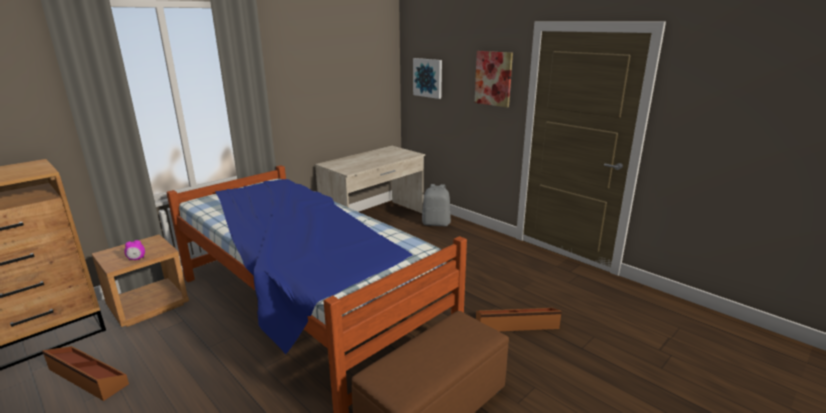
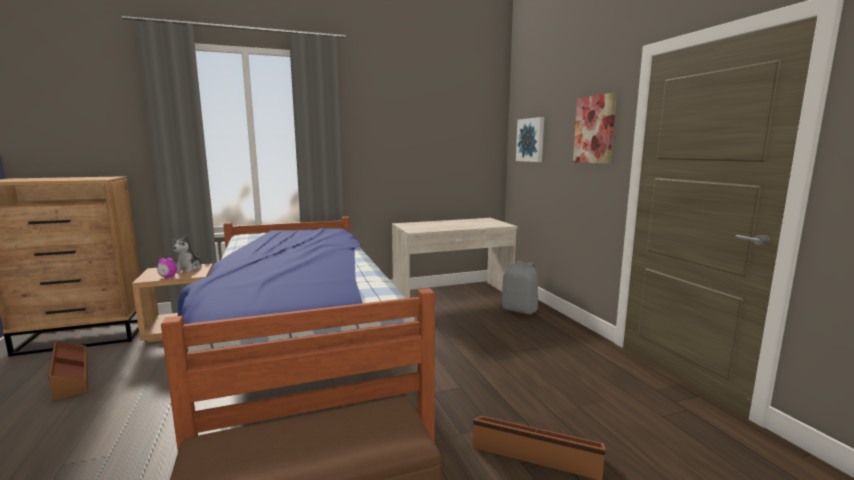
camera: 25 degrees right, 10 degrees down
(145, 246) = (189, 269): none -> plush toy

